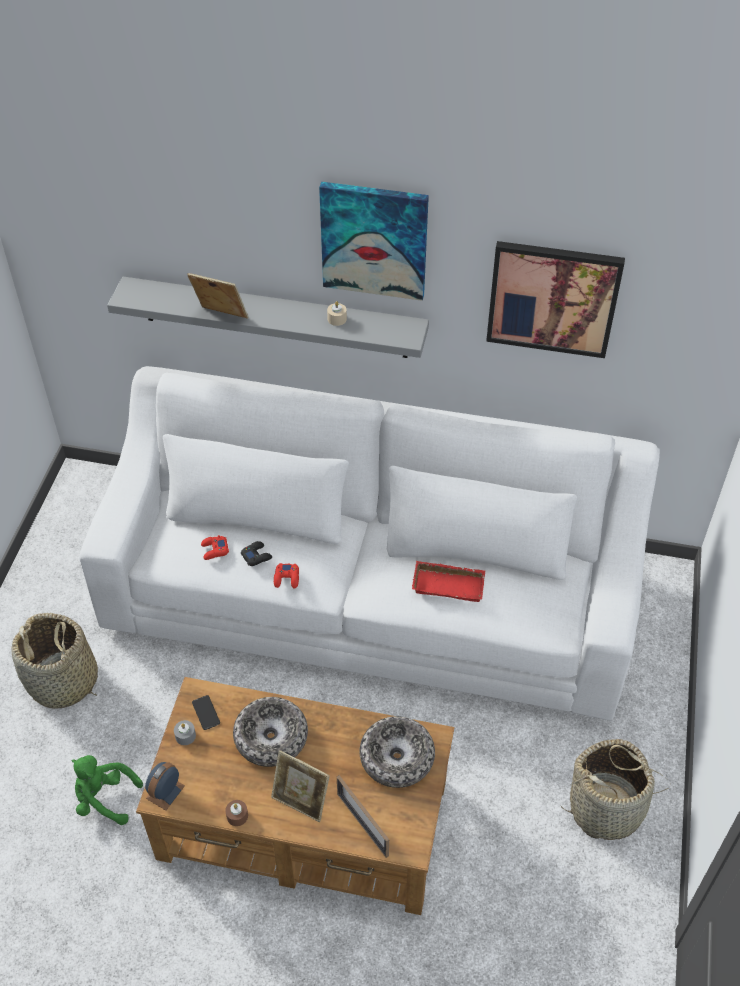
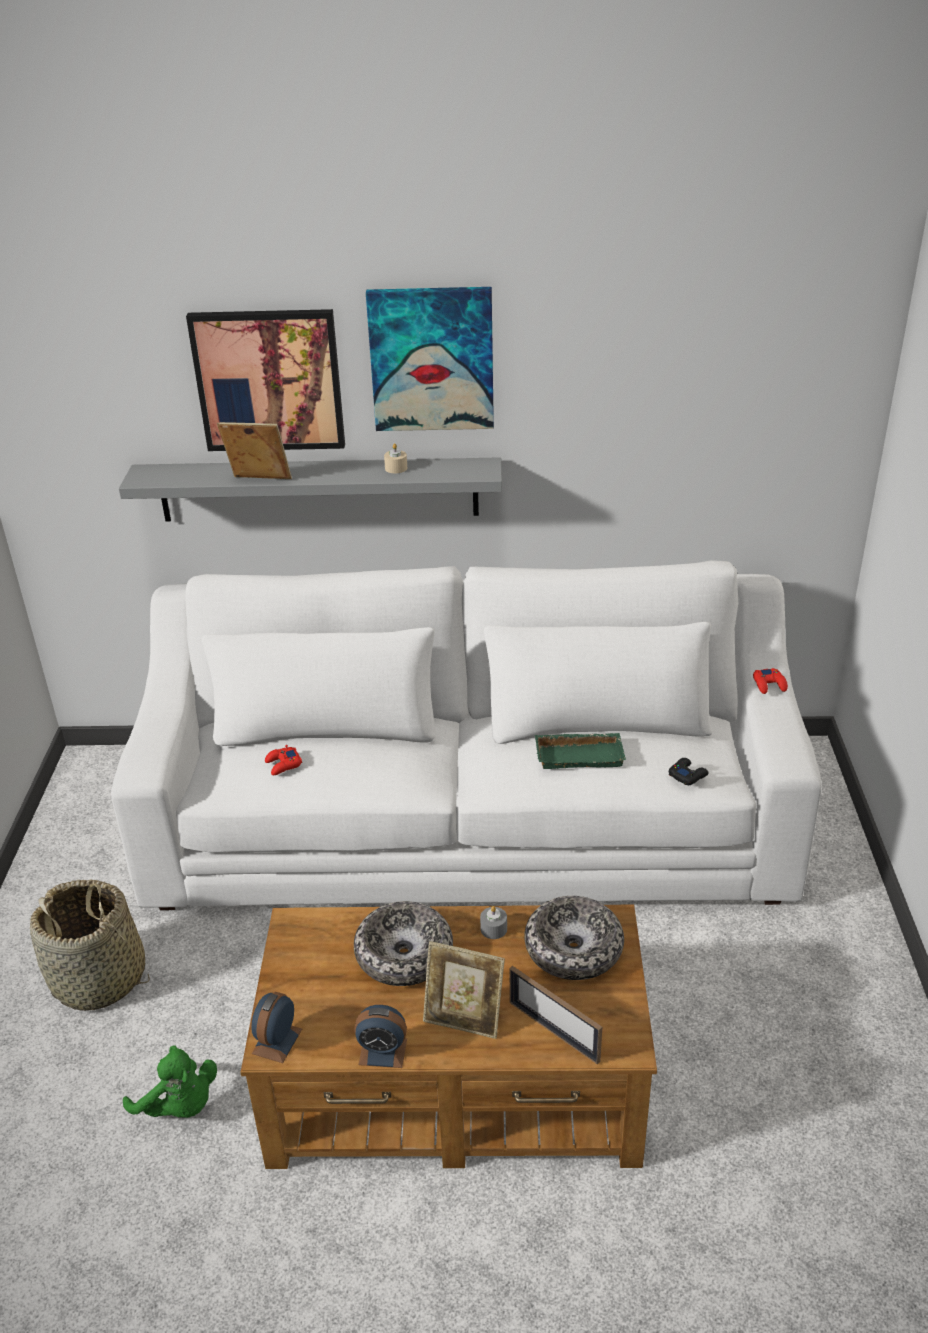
camera: 10 degrees left, 15 degrees down
(104, 798) = (179, 1106): green plush toy -> green plush toy turned 150 degrees counterclockwise
(185, 736) = (289, 972): grey candle -> grey candle (493, 929)
(206, 713) = (311, 941): phone -> none
(237, 816) = (383, 1051): brown candle -> alarm clock
(256, 556) = (337, 762): black game controller -> black game controller (687, 775)
(287, 578) = (381, 779): red game controller -> red game controller (769, 684)
(449, 584) = (580, 754): red tray -> green tray
(553, 298) = (641, 401): picture -> picture (269, 380)
(606, 807) = (830, 998): basket -> none

